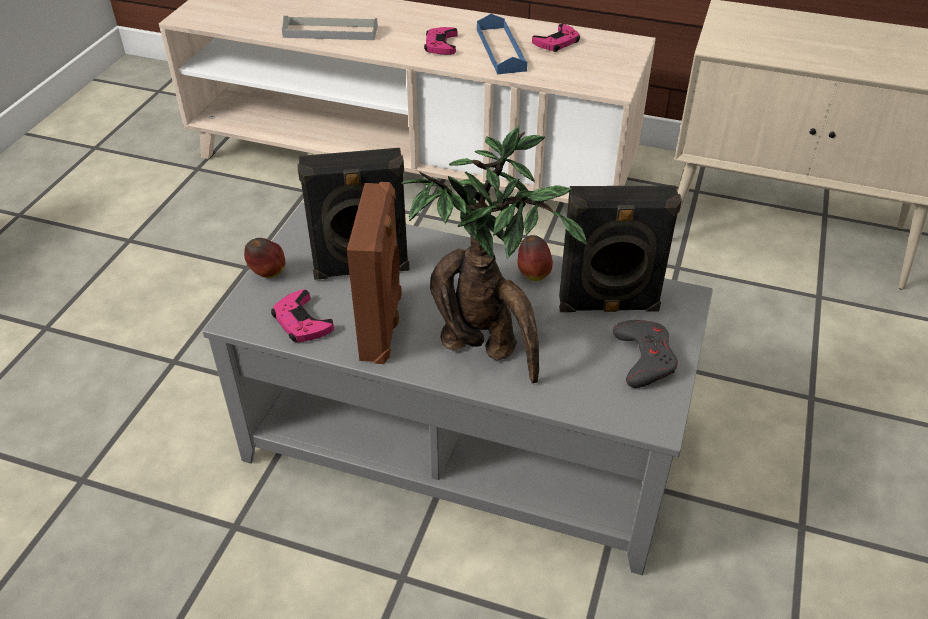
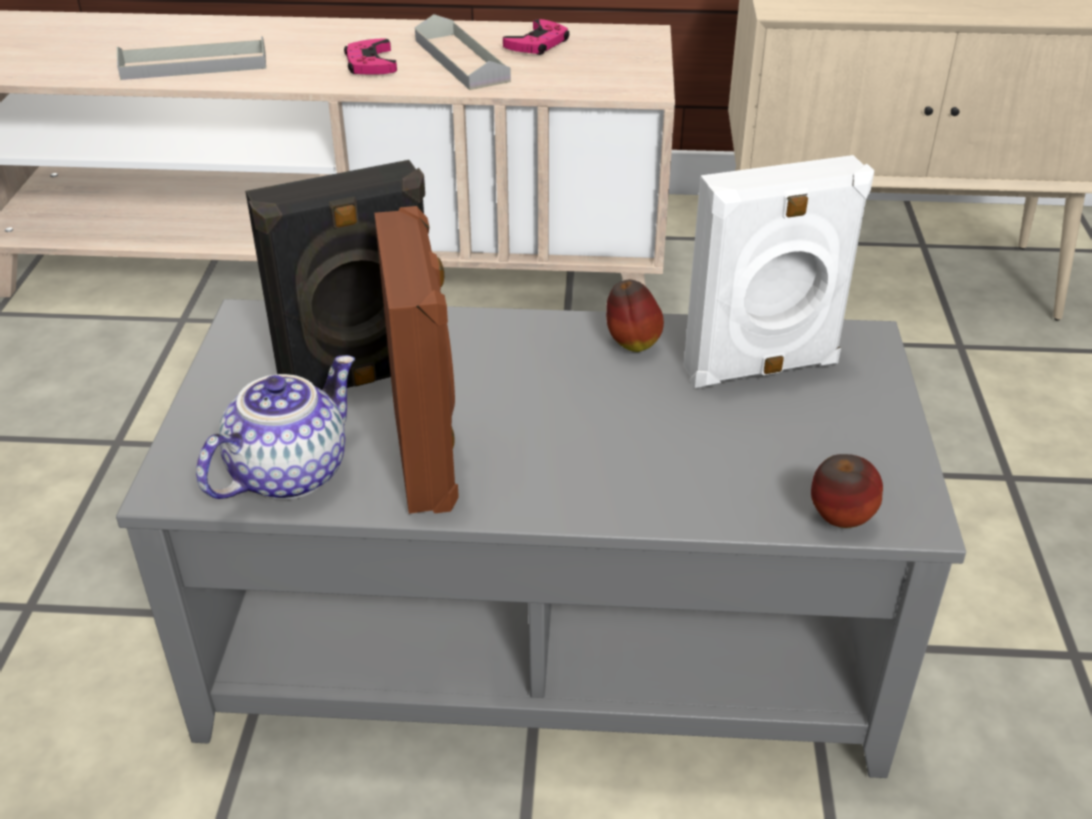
camera: 15 degrees left, 5 degrees down
(268, 274) = (204, 410): apple -> apple (839, 521)
(301, 322) = (288, 472): pink game controller -> teapot
(486, 350) = (607, 461): potted plant -> none
(501, 50) = (461, 60): blue tray -> grey tray
(608, 306) = (762, 369): black speaker -> white speaker
(644, 358) = (848, 430): grey game controller -> none

